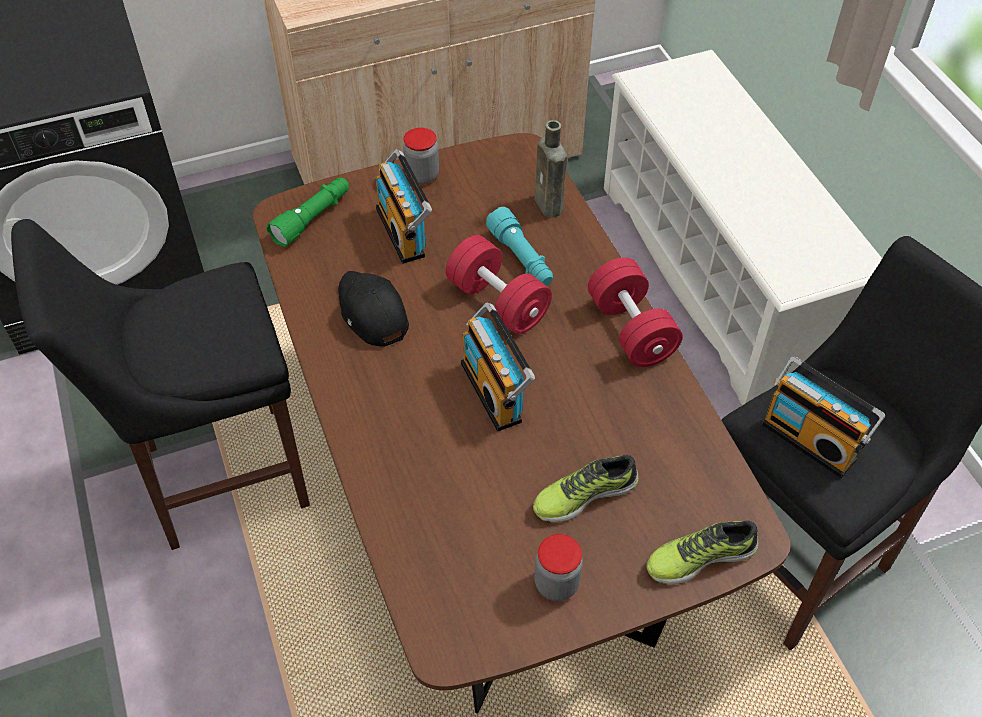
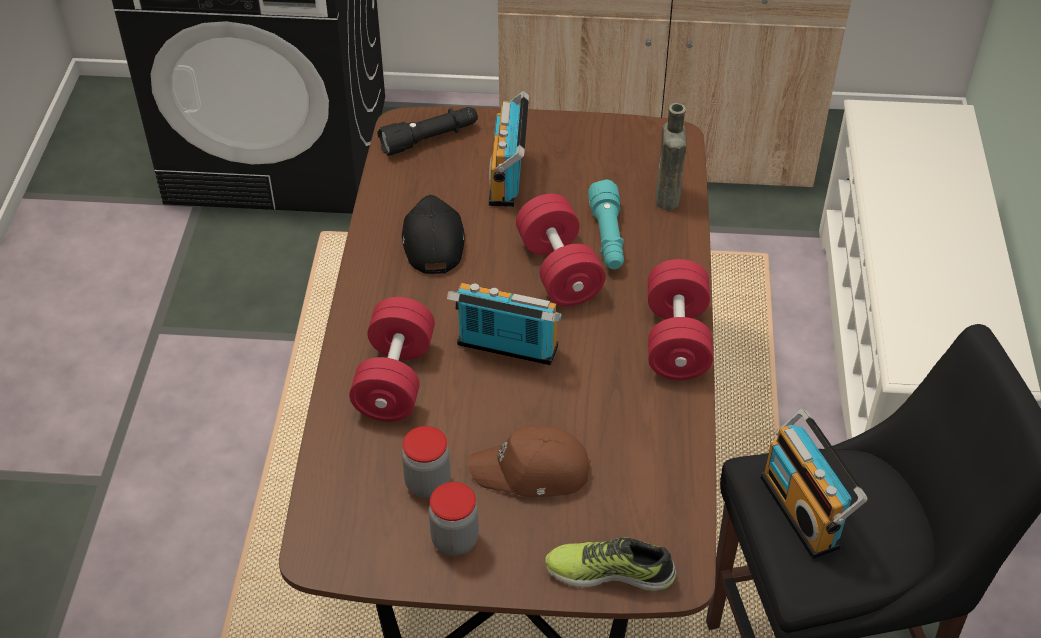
camera: 25 degrees right, 5 degrees down
(217, 477) = (276, 375): black stool -> none
(313, 218) = (430, 139): green flashlight -> black flashlight
(415, 455) = (395, 379): none -> red dumbbell
(422, 175) = (558, 131): jar -> jar (428, 483)
(495, 391) = (505, 349): radio -> radio turned 105 degrees clockwise
(584, 494) = (532, 472): shoe -> brown cap

